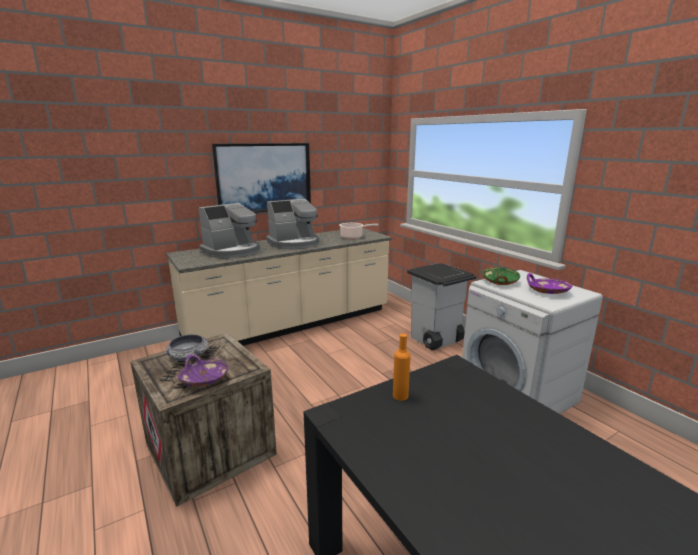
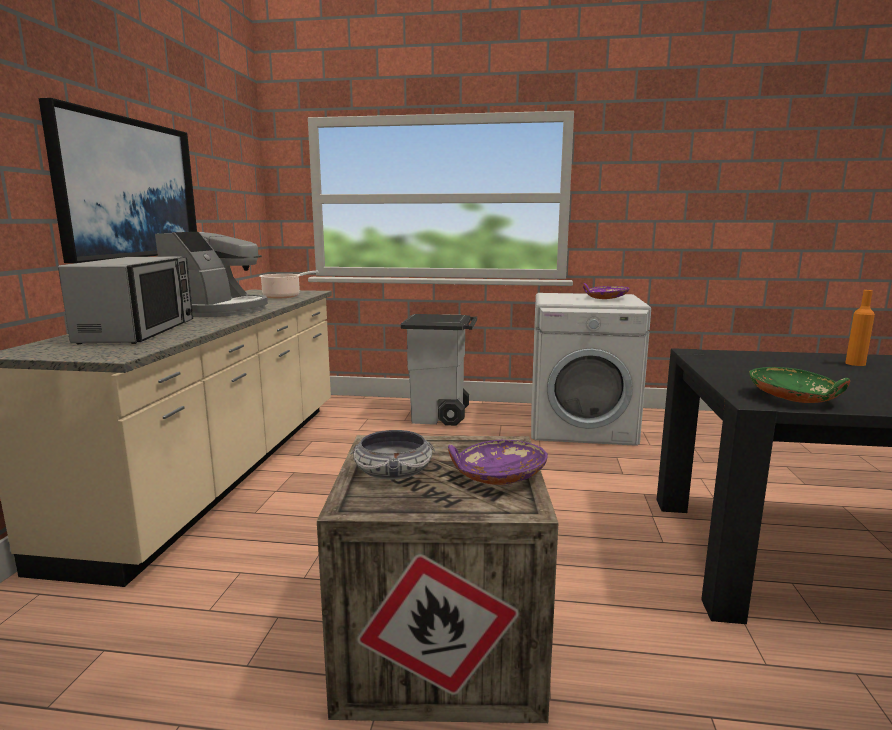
camera: 50 degrees left, 5 degrees down
(232, 251) = (139, 331): coffee machine -> microwave
(400, 396) = (737, 376): orange bottle -> orange bottle (855, 364)
(500, 282) = (558, 300): green bowl -> green bowl (794, 398)

